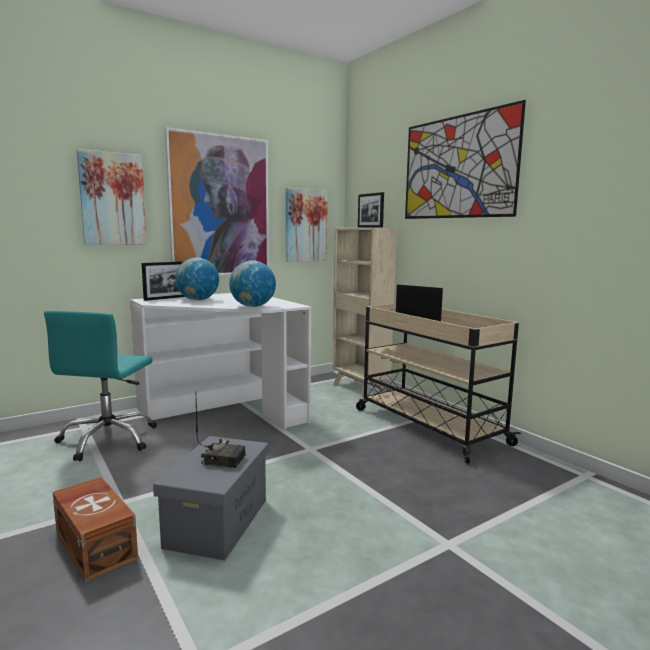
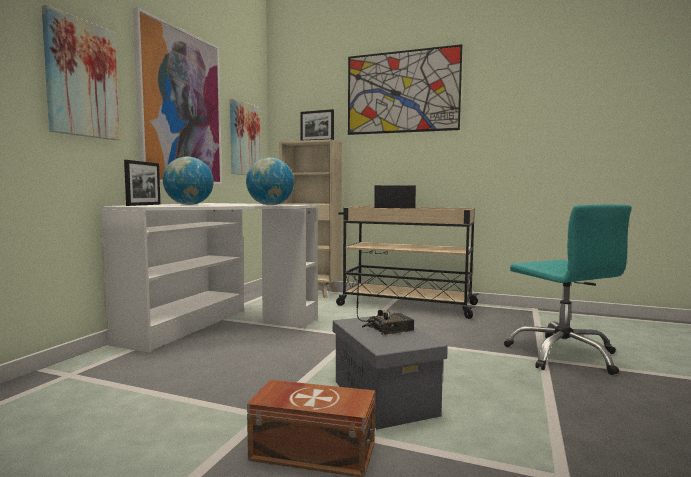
camera: 35 degrees left, 5 degrees down
(109, 440) = (132, 376): turquoise office chair -> turquoise office chair (563, 355)

